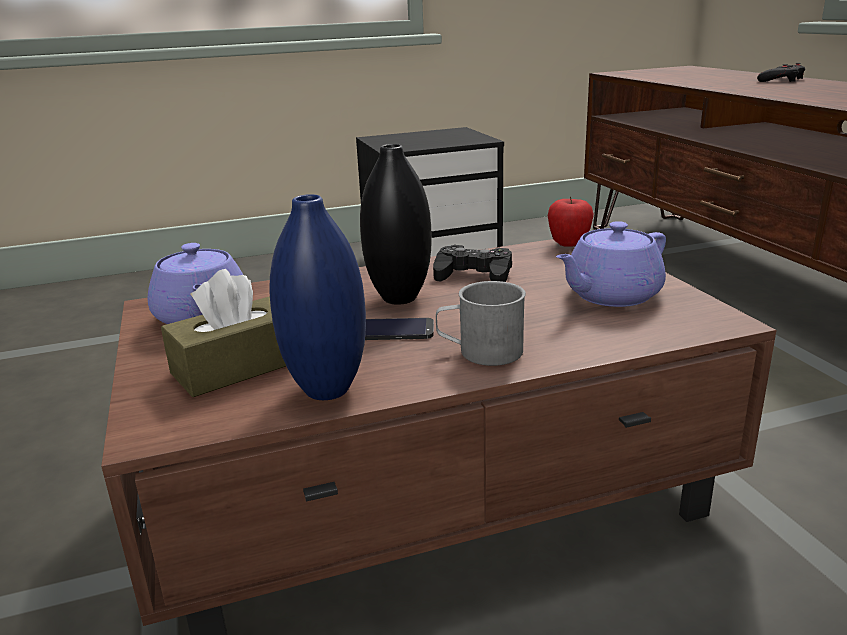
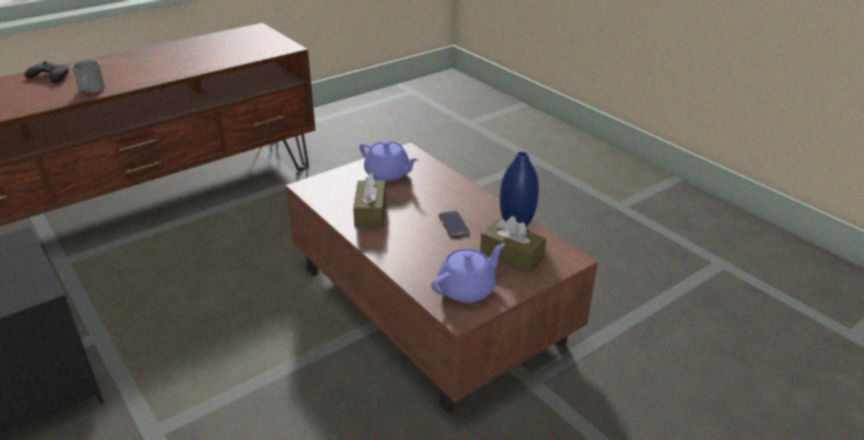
camera: 110 degrees left, 10 degrees up
(399, 298) = (413, 230): black vase -> none
(474, 275) = (370, 213): black game controller -> brown tissue box
(480, 352) = (463, 198): grey mug -> grey mug (91, 90)
(569, 245) = (311, 190): apple -> none

